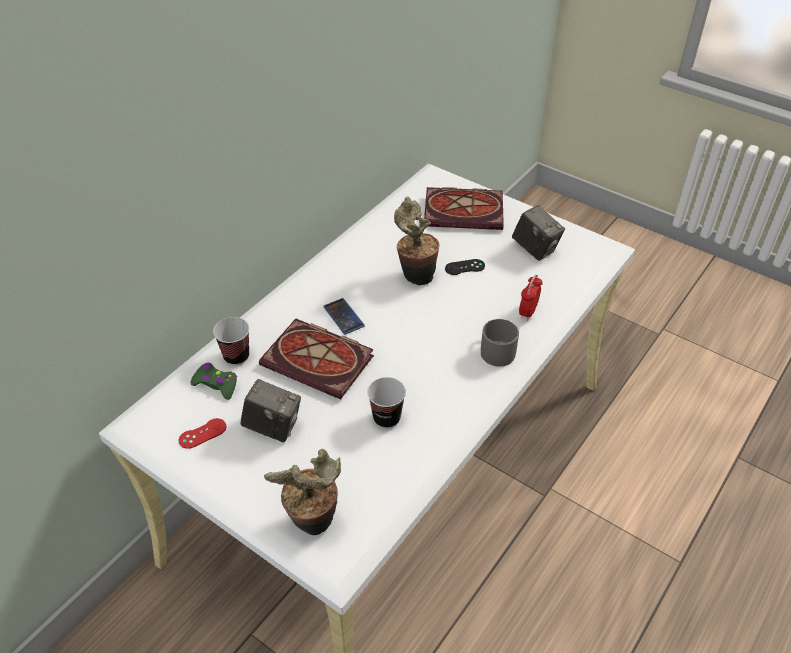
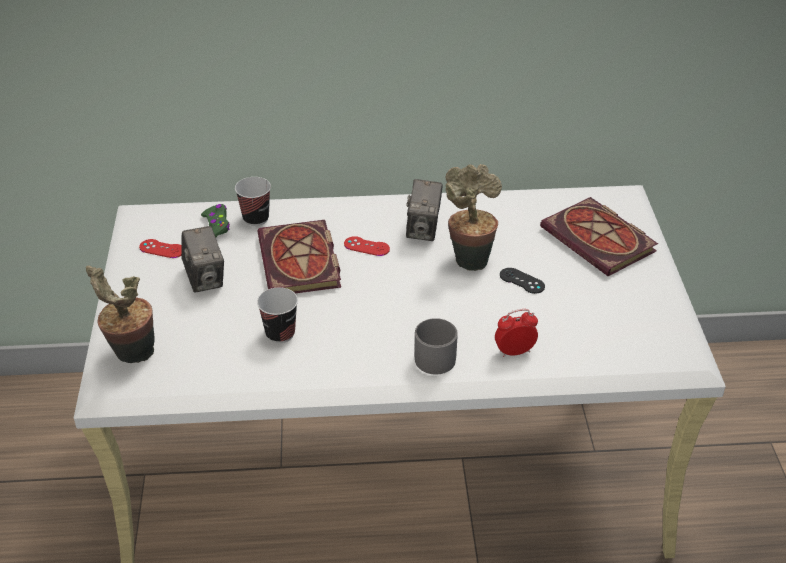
camera: 50 degrees right, 5 degrees down
(343, 316) = (366, 246): phone -> red game controller
(535, 249) = (612, 312): camera -> camera (423, 229)

